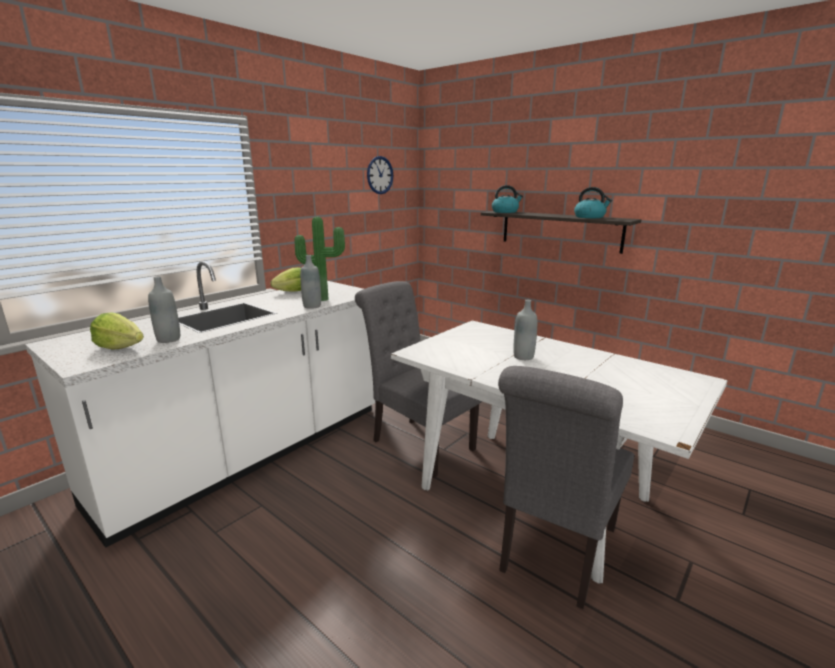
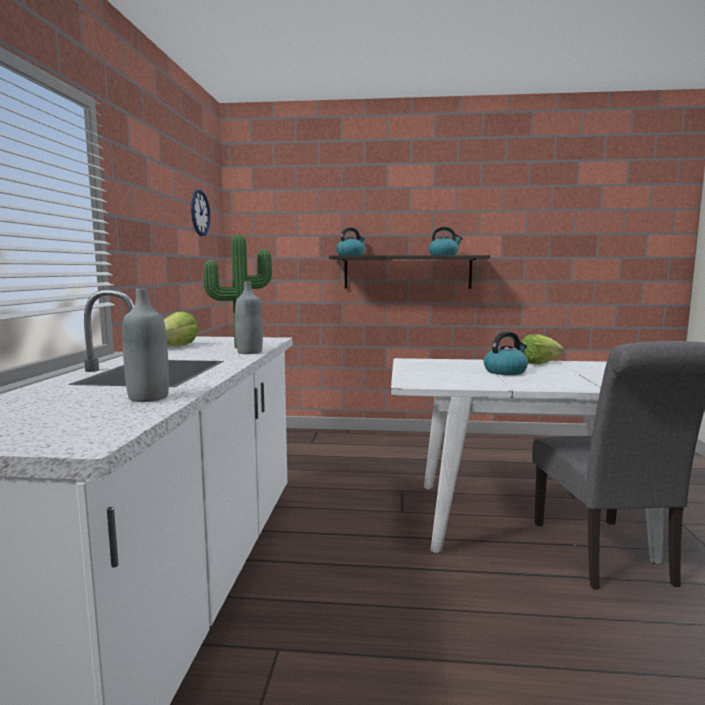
camera: 35 degrees left, 10 degrees down
(120, 347) = (89, 416): lettuce -> lettuce (538, 363)
(417, 443) = (368, 515): grey chair -> none
(523, 357) = (505, 371): grey bottle -> kettle

